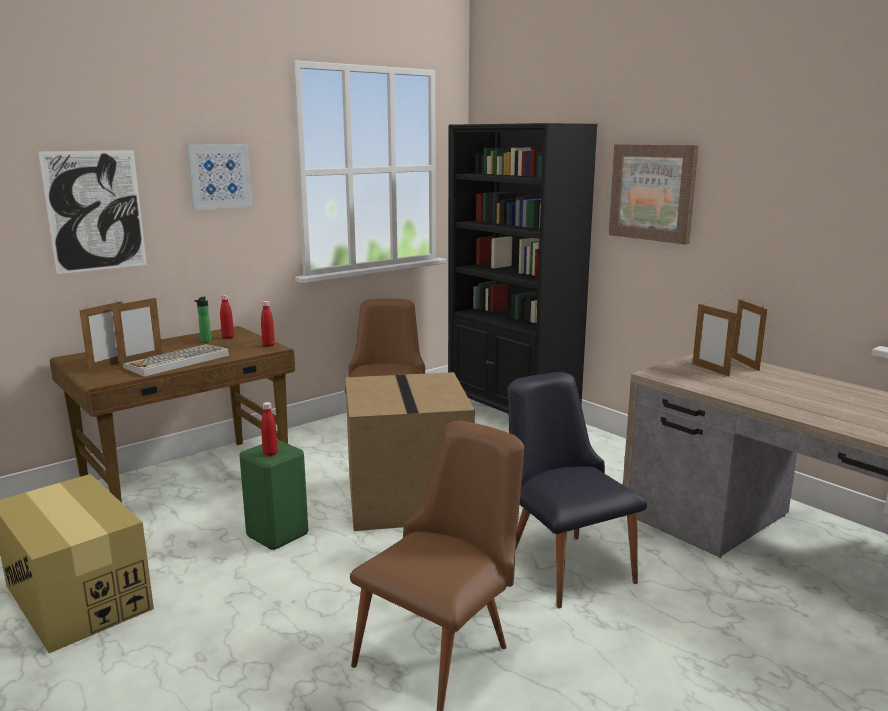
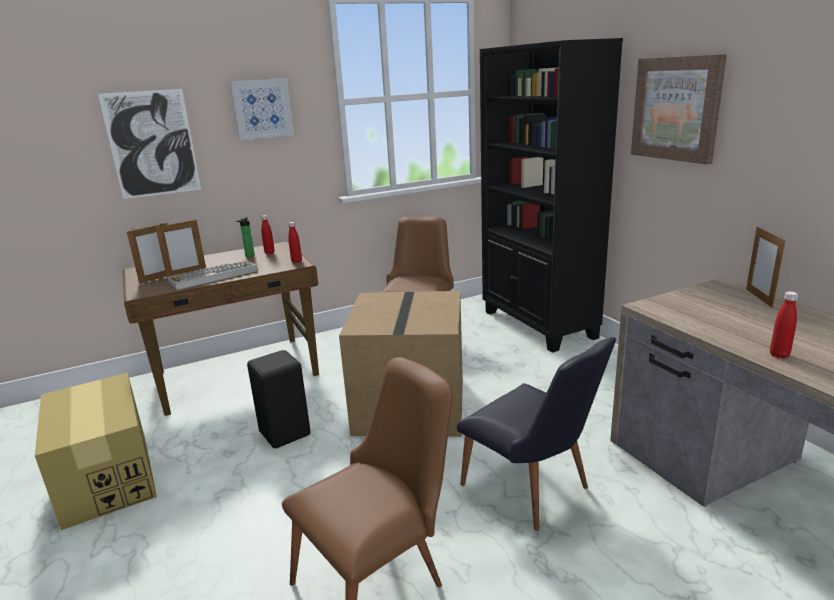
camera: 15 degrees right, 5 degrees up
(270, 454) = (270, 365): red bottle -> red bottle (779, 355)
(277, 536) = (284, 434): green stool -> black stool
(563, 562) = (533, 492): black chair -> black chair turned 150 degrees clockwise
(710, 369) = (714, 304): picture frame -> none

